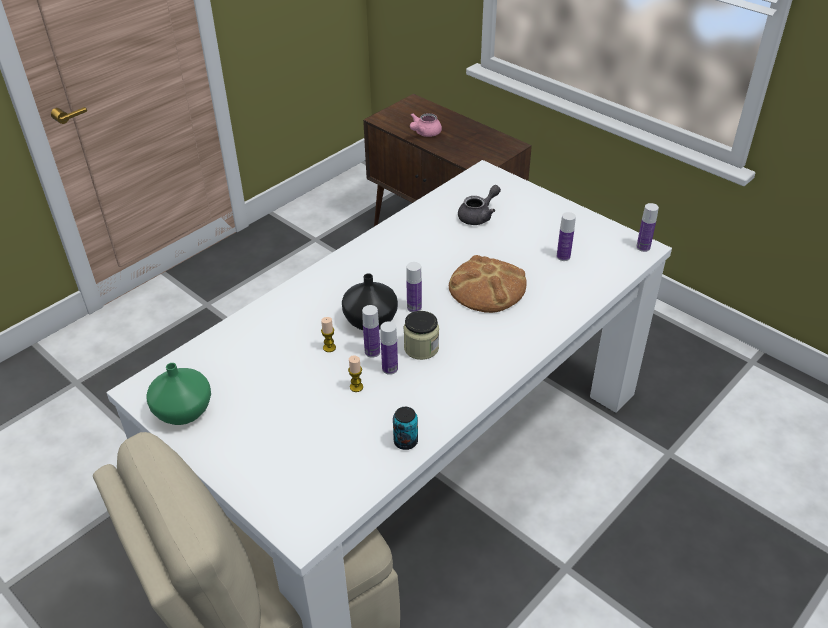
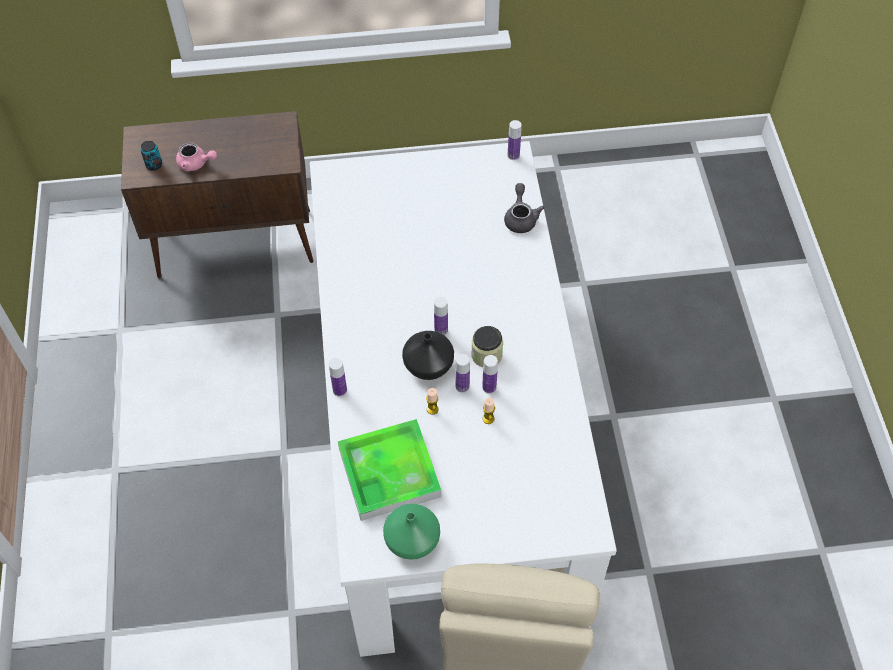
camera: 50 degrees left, 15 degrees up
(240, 358) = (389, 472): none -> tray
(405, 441) = (564, 424): can -> can (154, 165)
(424, 133) = (196, 164): pink teapot -> pink teapot turned 60 degrees counterclockwise
(478, 216) = (379, 217): grey teapot -> grey teapot (521, 218)
(487, 288) = (464, 272): bread -> none
(563, 256) = (476, 205): bottle -> bottle (340, 390)

